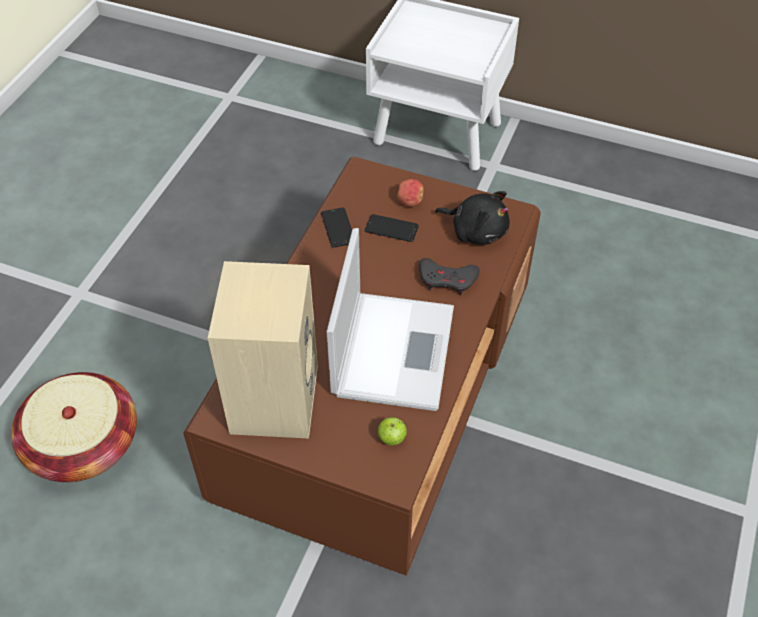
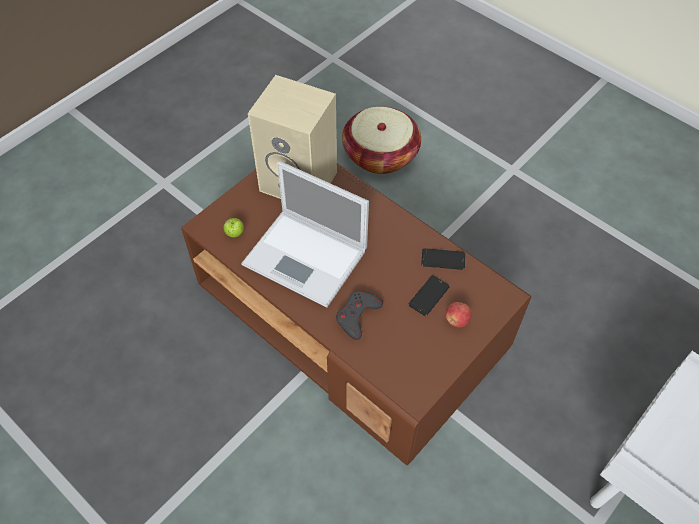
camera: 110 degrees right, 5 degrees up
(476, 231) = (403, 358): black plush toy -> none

